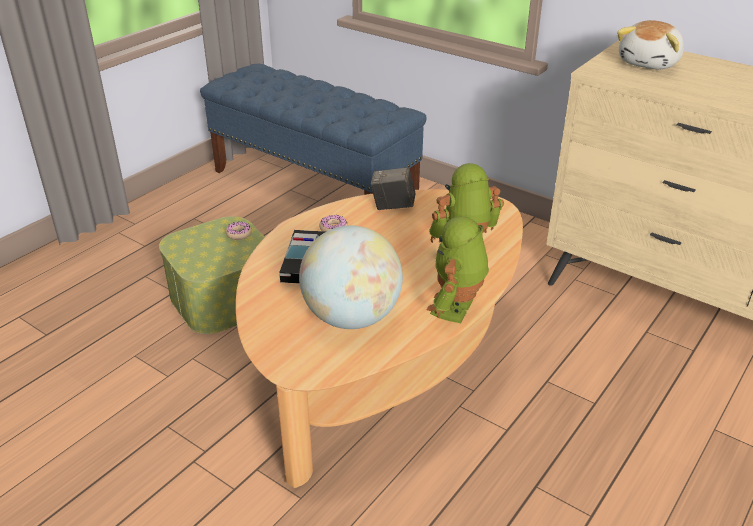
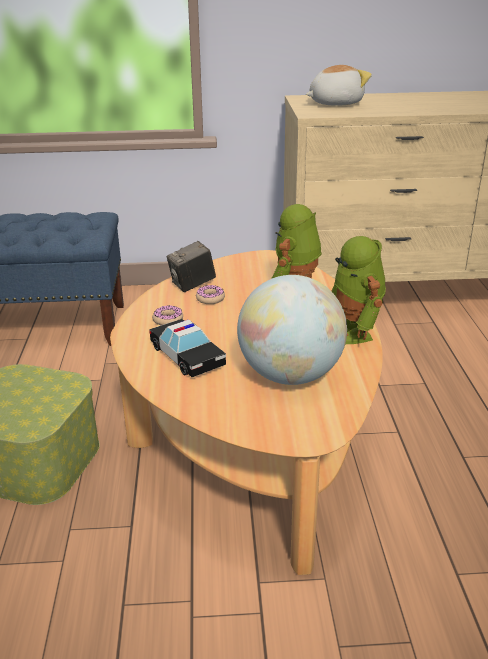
camera: 40 degrees left, 5 degrees down
(239, 234) = (31, 379): donut -> donut (210, 299)
(650, 63) = (335, 103): plush toy -> plush toy turned 105 degrees counterclockwise

